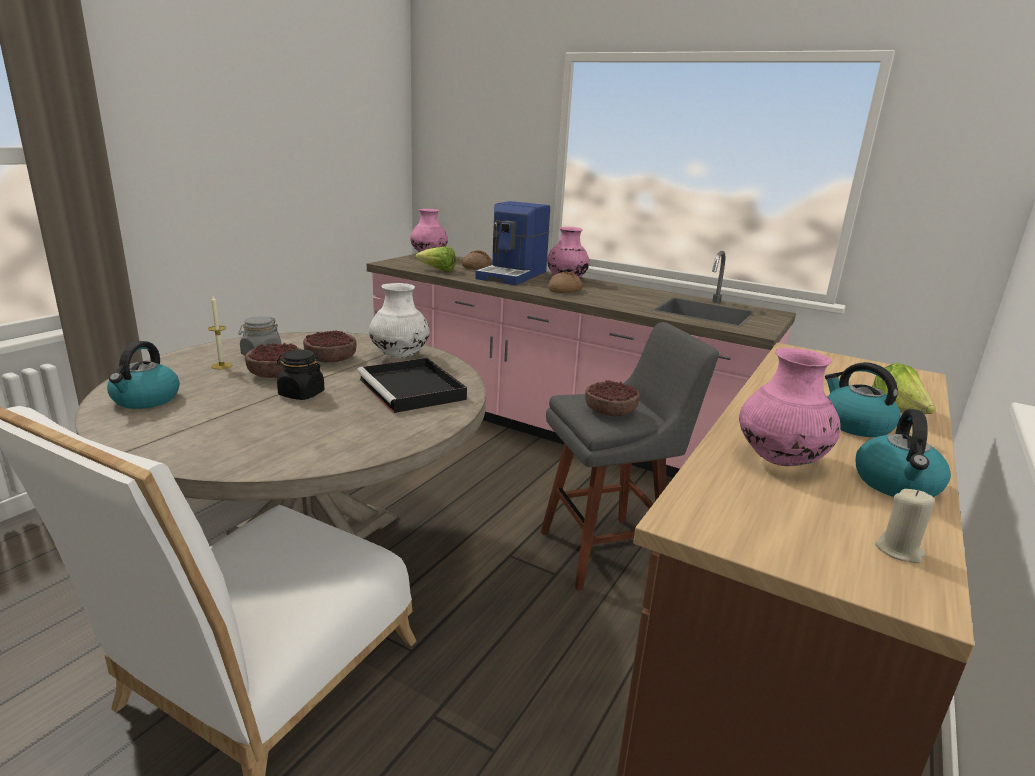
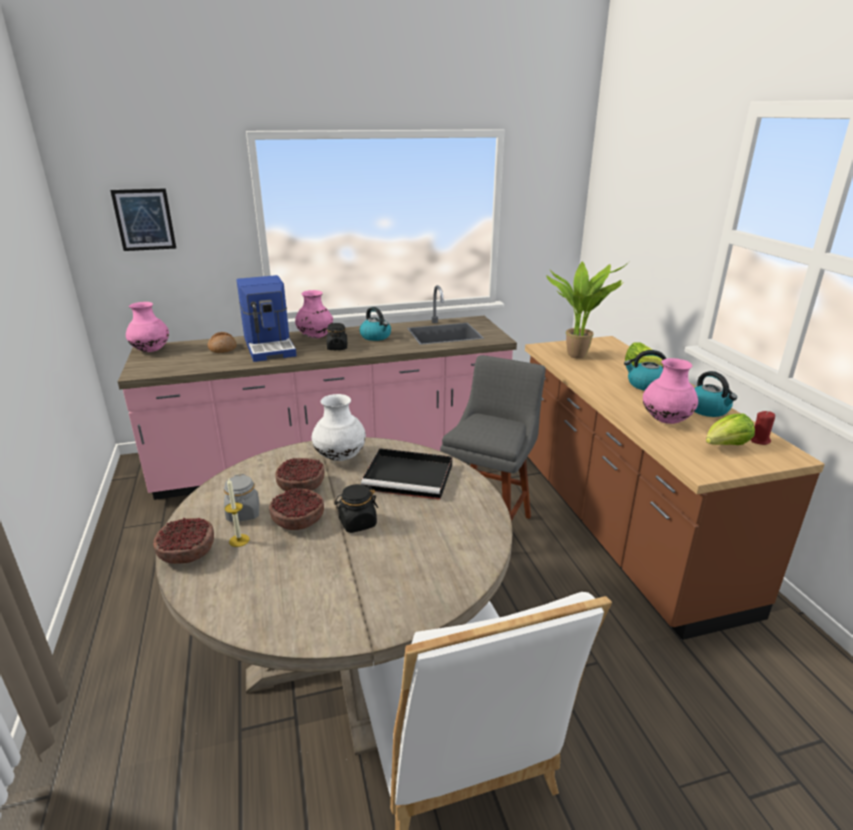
camera: 45 degrees left, 5 degrees up
(145, 399) = (267, 602): kettle -> kettle (376, 336)
(438, 270) = (203, 364): lettuce -> lettuce (725, 446)
(468, 138) = (144, 220): none -> picture
(564, 290) = (337, 348): bread -> black jar
(609, 411) = (495, 430): bowl -> bowl (186, 553)
(827, 371) = (578, 355): none -> potted plant
(899, 551) = (759, 440): beige candle -> red candle

